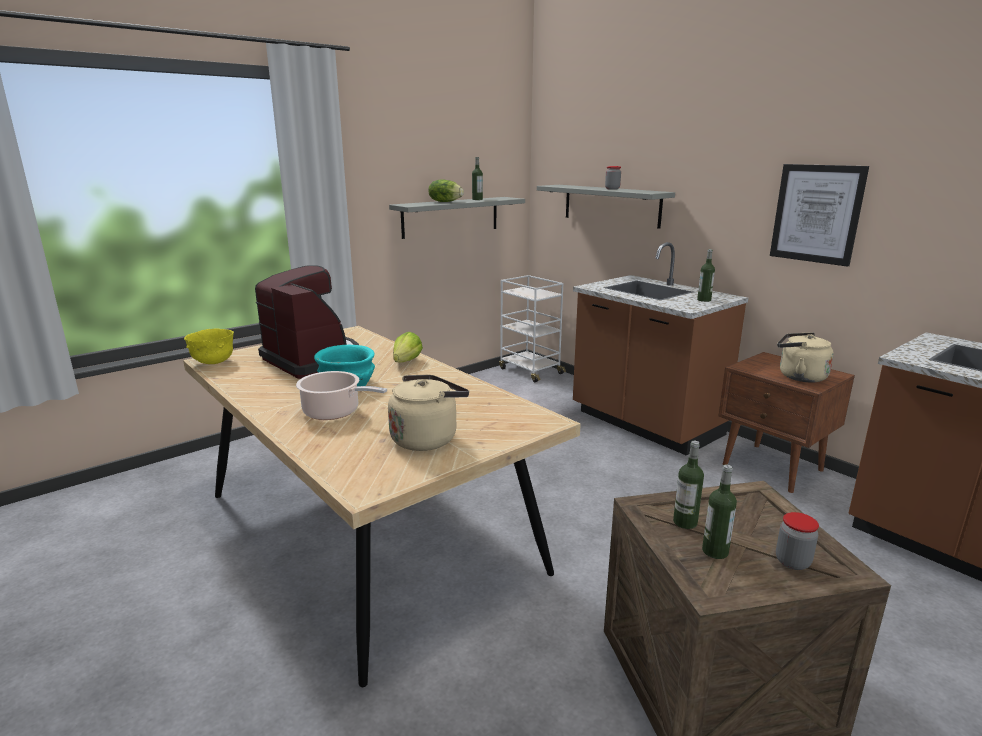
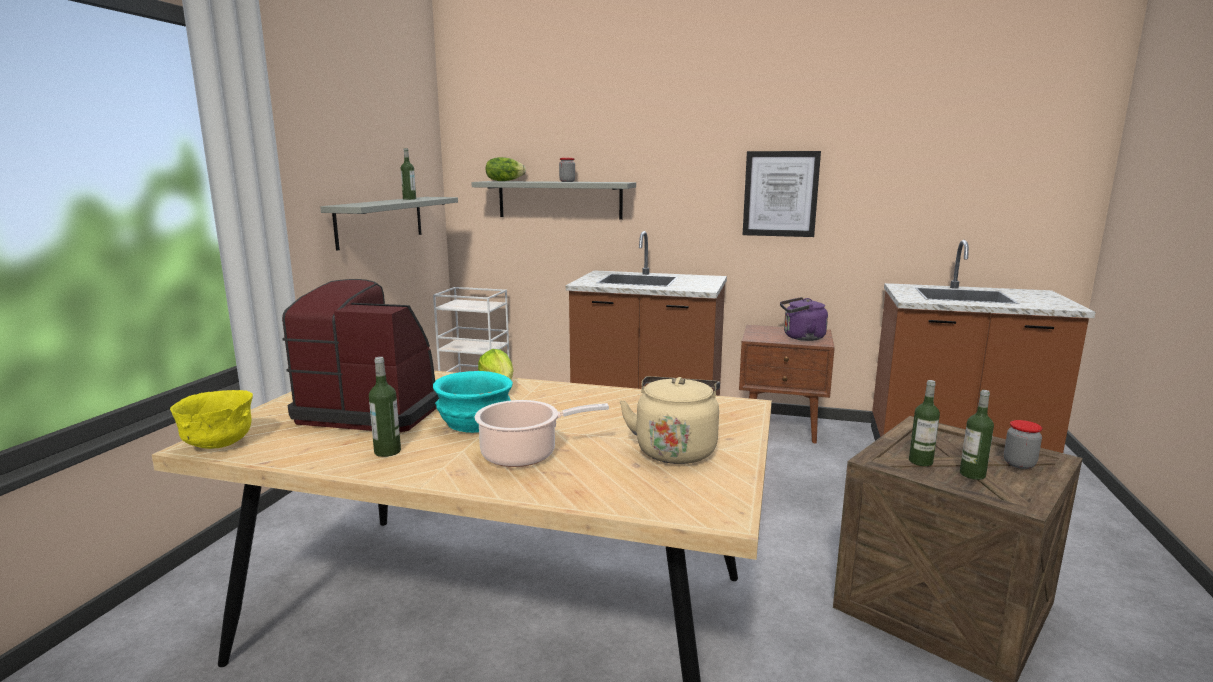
camera: 35 degrees left, 5 degrees down
(445, 202) = (383, 202): lettuce -> lettuce (504, 181)
(704, 300) = (701, 281): bottle -> bottle (387, 451)
(798, 376) = (801, 337): beige kettle -> purple kettle

